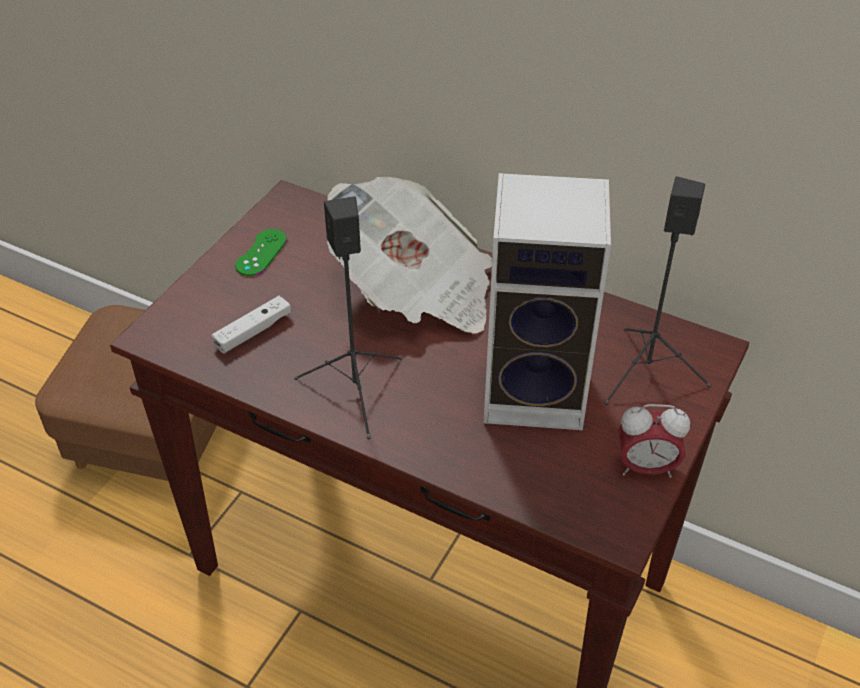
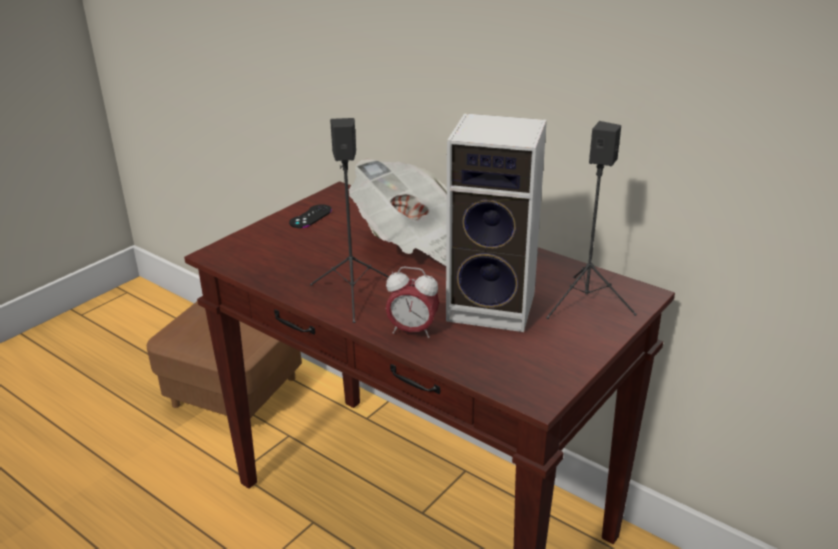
camera: 10 degrees right, 15 degrees down
(253, 331) = (289, 257): white game controller -> none
(261, 253) = (310, 216): green game controller -> black game controller
(645, 467) = (570, 358): alarm clock -> alarm clock (412, 331)

